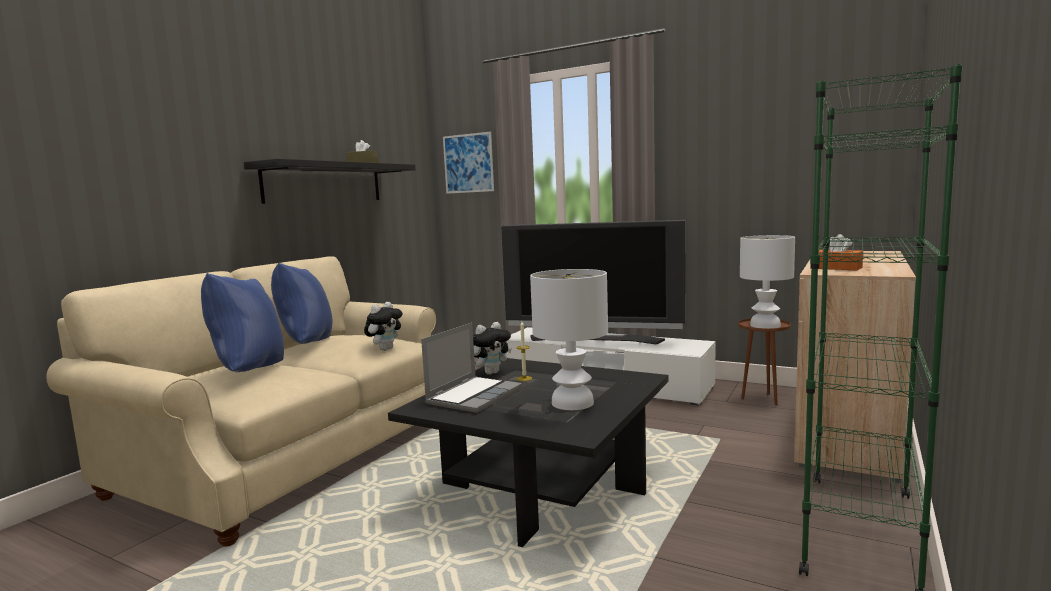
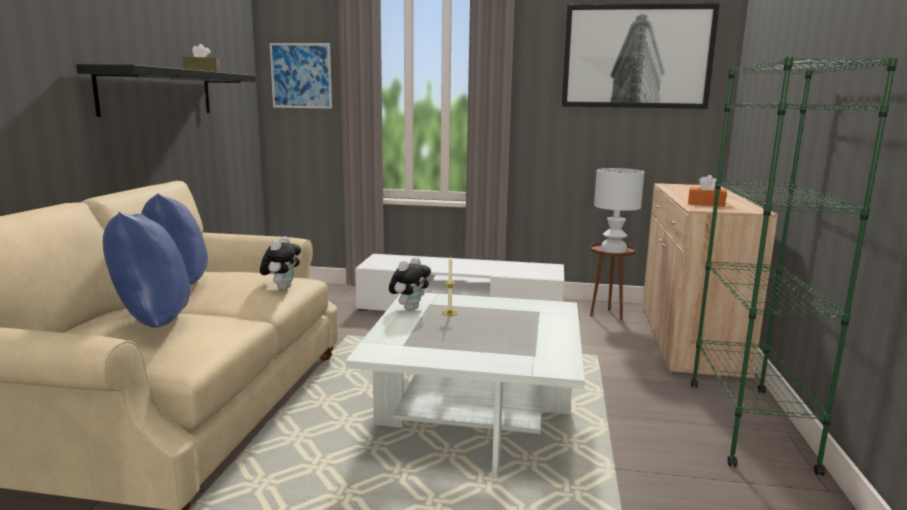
camera: 20 degrees left, 5 degrees up
(474, 396) = (418, 335): laptop -> none
(541, 489) = (474, 419): black coffee table -> white coffee table
(572, 403) = (521, 336): white table lamp -> none
(595, 339) = (453, 265): television -> none
(791, 113) = (637, 57): none -> picture

